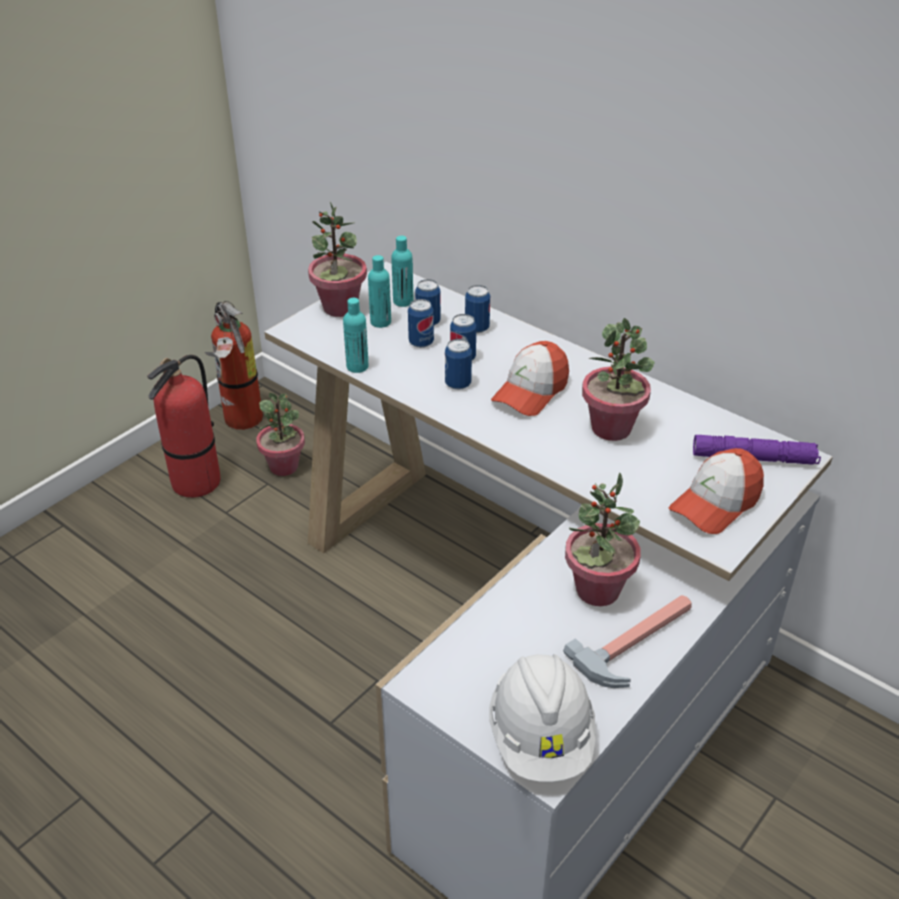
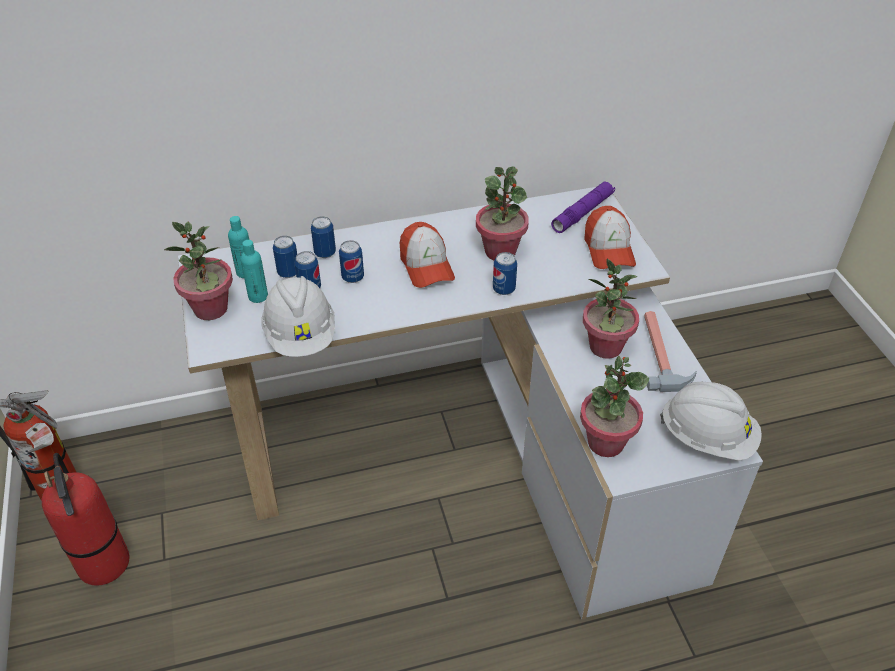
camera: 55 degrees left, 5 degrees up
(284, 466) = (154, 491): potted plant -> potted plant (605, 442)
(357, 366) = (301, 335): turquoise bottle -> white hard hat
(458, 384) = (380, 295): can -> can (503, 289)

